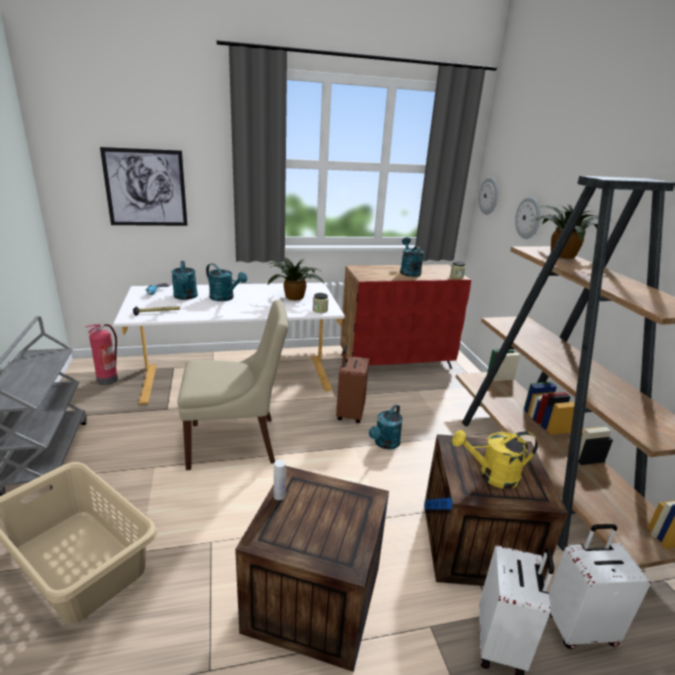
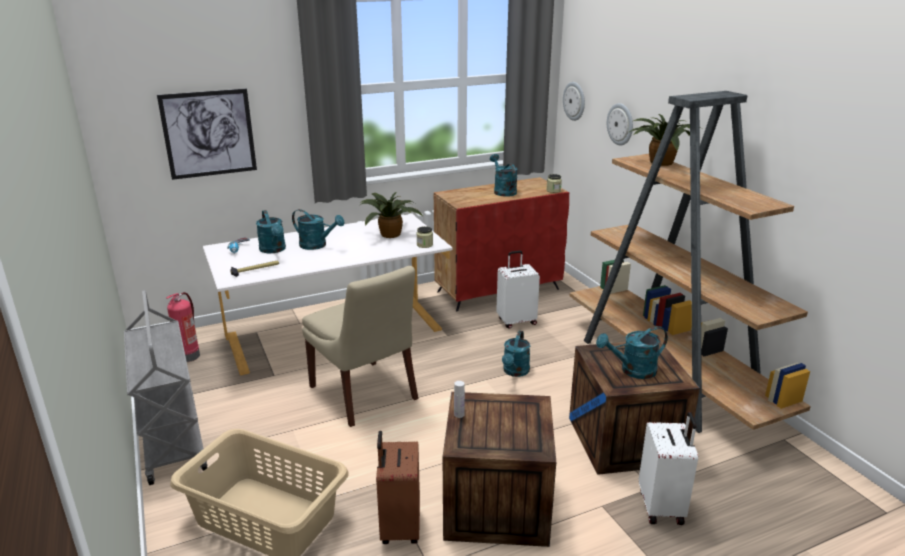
camera: 10 degrees left, 0 degrees up
(236, 442) = (365, 394): beige chair -> beige chair turned 75 degrees clockwise
(349, 414) = (469, 350): brown suitcase -> brown suitcase (399, 527)
(492, 476) = (632, 371): yellow watering can -> turquoise watering can
(578, 627) = (721, 484): white suitcase -> white suitcase (516, 321)

